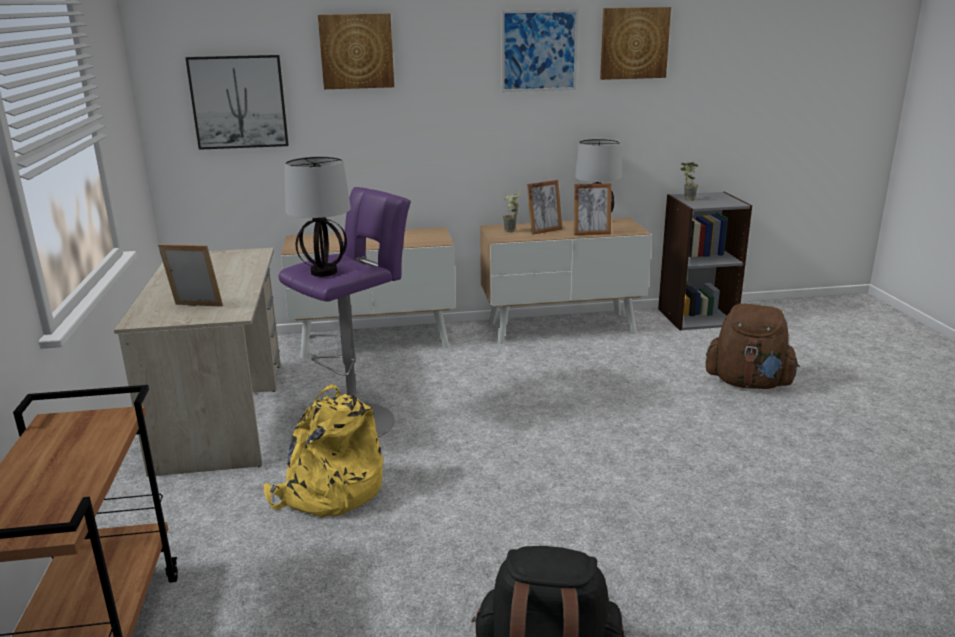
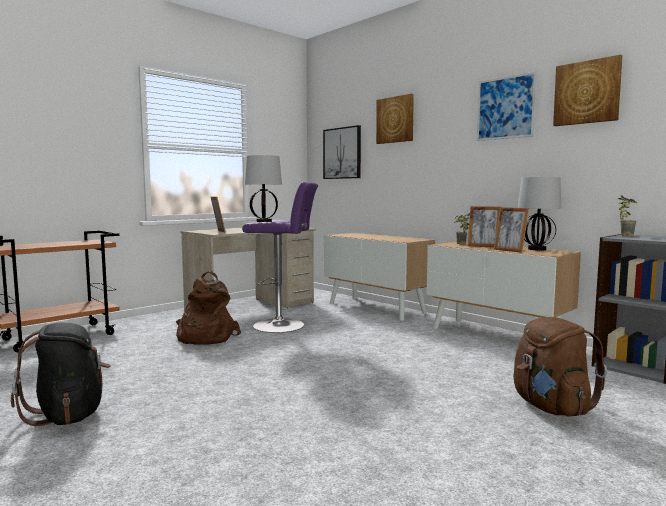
camera: 55 degrees right, 15 degrees down
(328, 491) = (204, 337): yellow backpack -> brown backpack

